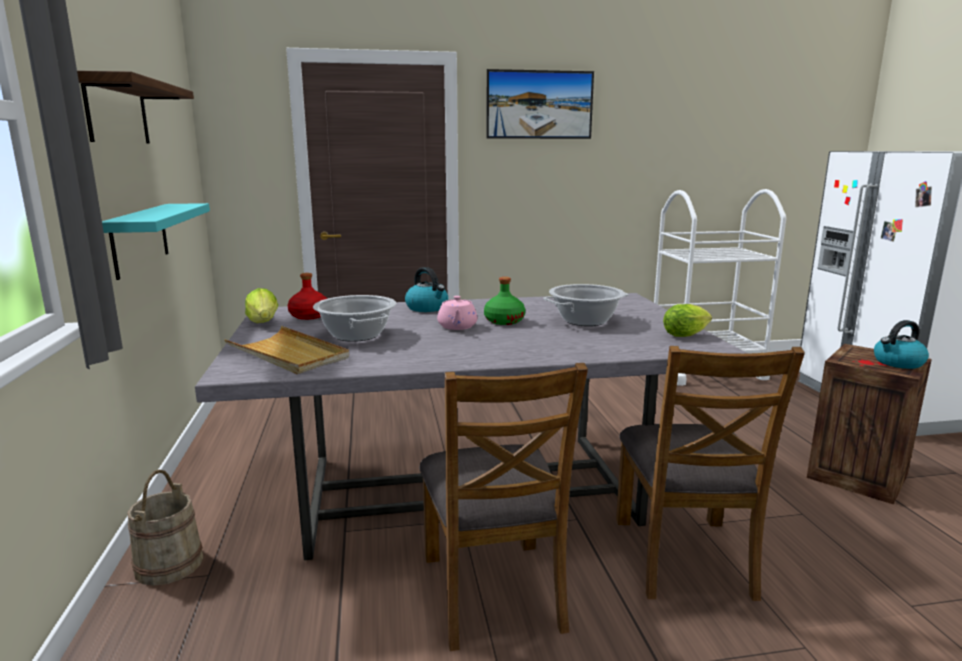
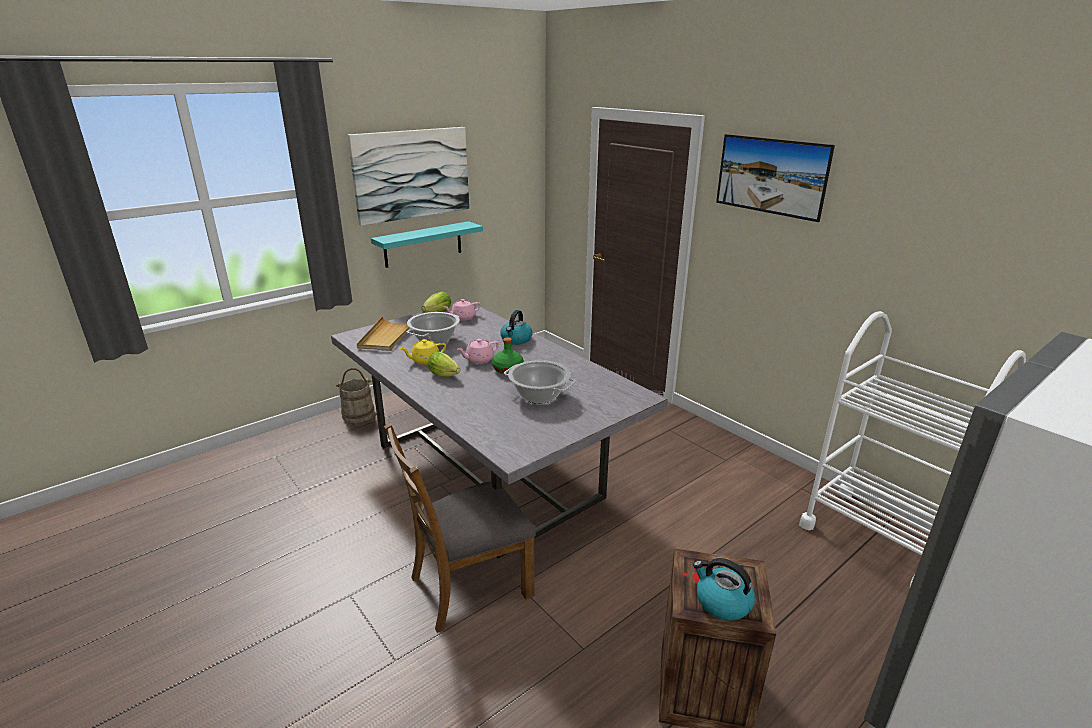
camera: 60 degrees right, 10 degrees up
(117, 112) = (412, 174): shelf -> picture
(309, 316) = (463, 317): red bottle -> pink teapot
(415, 347) = (425, 360): none -> yellow teapot
(494, 591) = (387, 514): brown chair -> none
(687, 335) = (538, 441): lettuce -> lettuce (446, 376)

